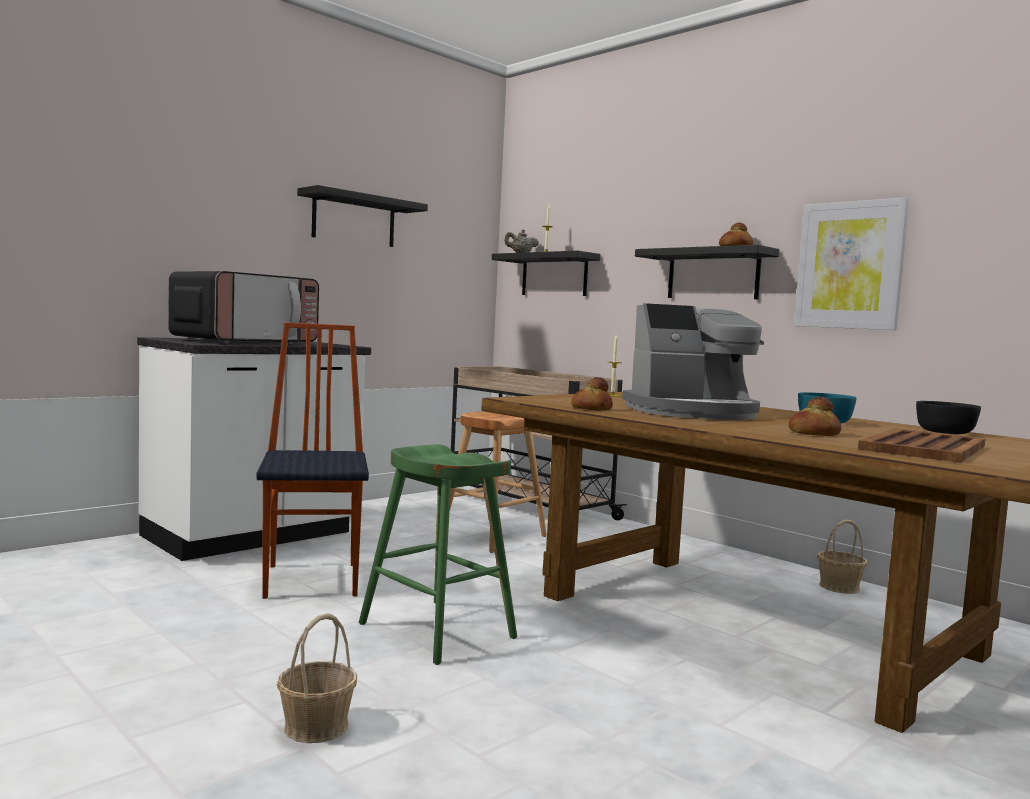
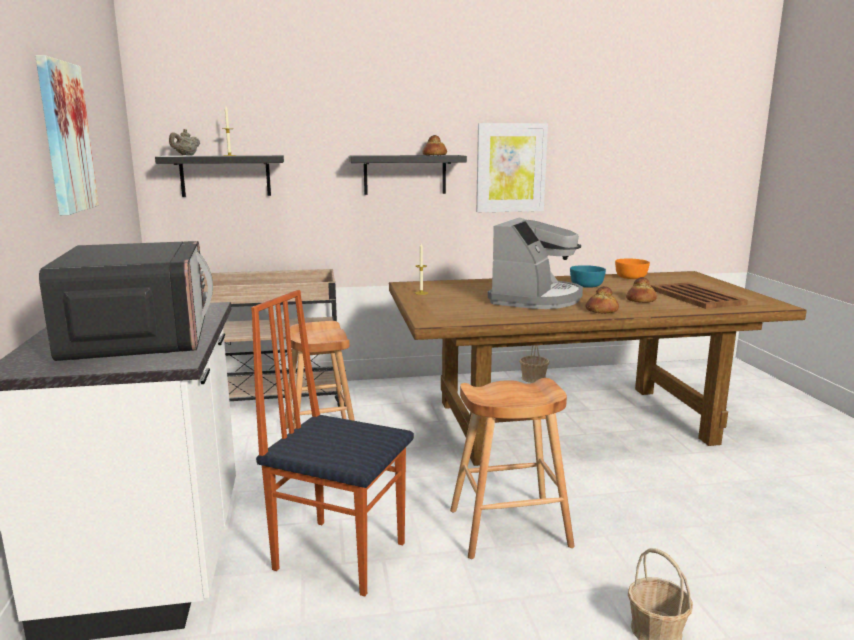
camera: 55 degrees left, 10 degrees up
(354, 220) = (65, 137): black shelf -> picture
(437, 630) = (509, 528): green stool -> brown stool
(591, 408) = (507, 316): bread -> bread (601, 311)
(946, 432) = (631, 277): black bowl -> orange bowl

